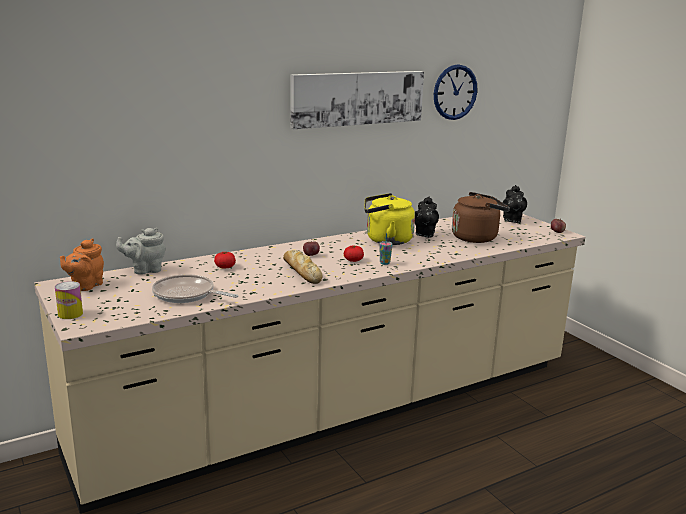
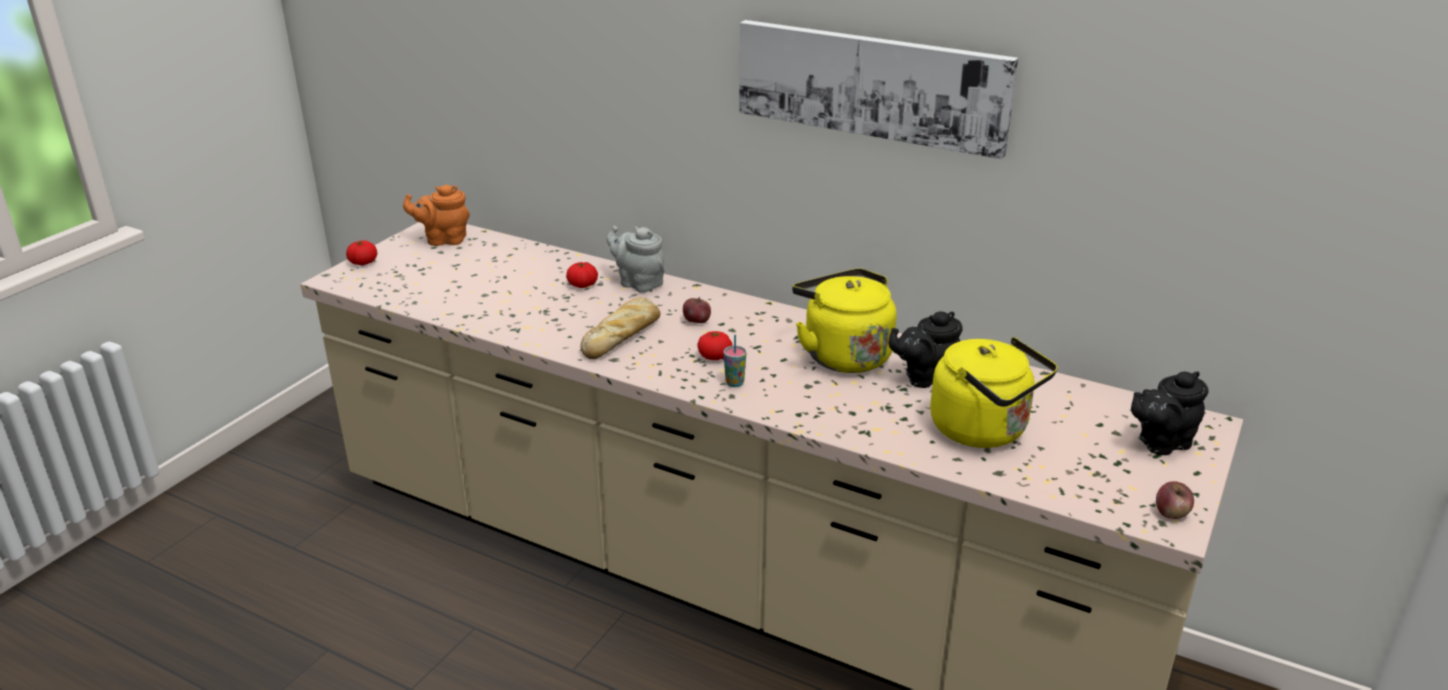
camera: 60 degrees right, 10 degrees up
(70, 314) = (363, 262): can -> tomato
(145, 270) = (521, 248): grey teapot -> grey teapot (638, 283)
(187, 295) = (469, 296): frying pan -> none
(455, 92) = (1112, 120): wall clock -> none
(477, 237) = (984, 430): brown kettle -> yellow kettle

